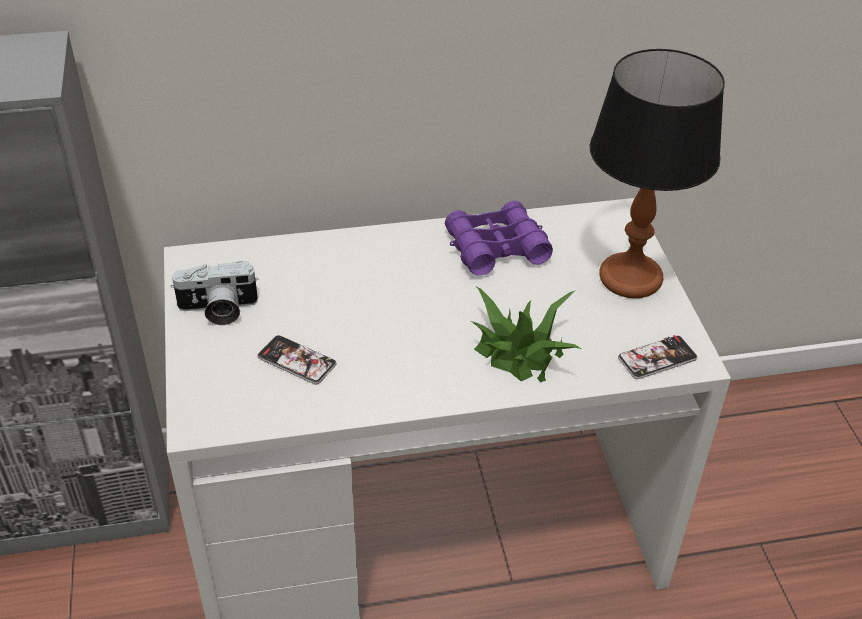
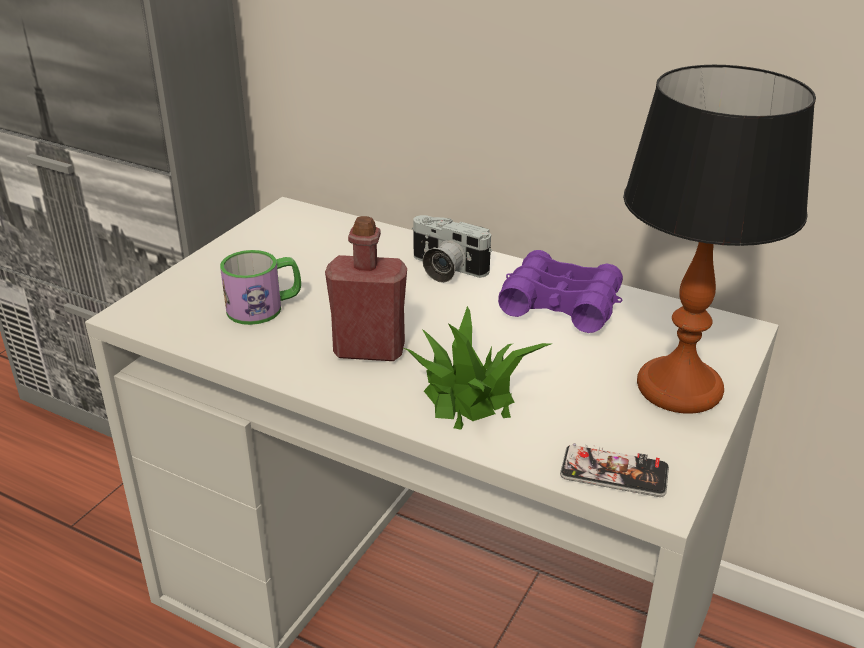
camera: 40 degrees right, 10 degrees down
(218, 310) = (258, 249): camera -> camera (445, 269)
(297, 361) = (264, 307): phone -> mug
(417, 354) = (369, 350): none -> red bottle

